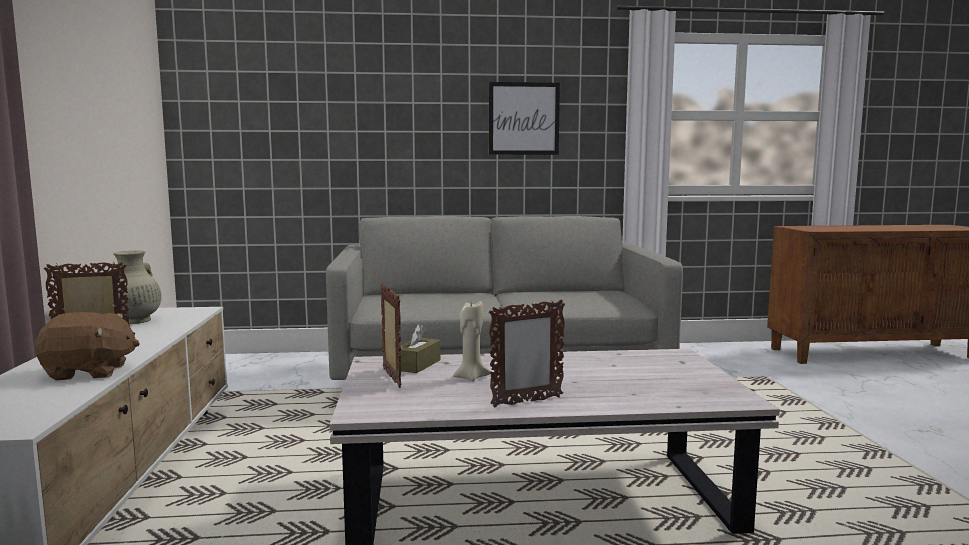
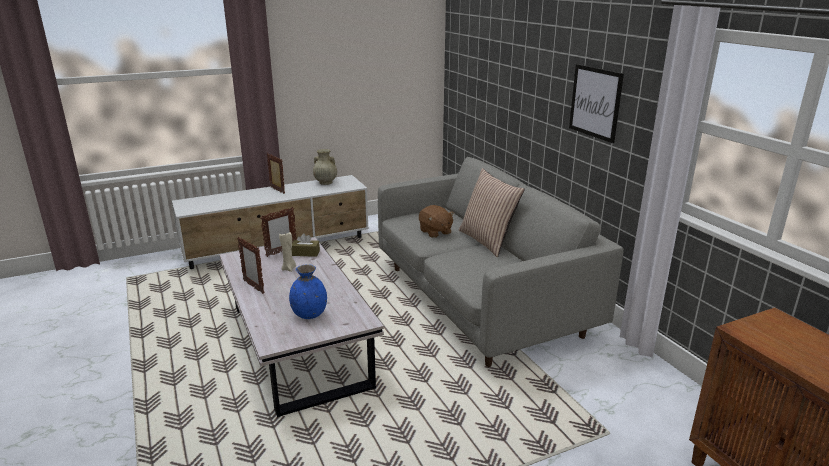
camera: 70 degrees right, 15 degrees up
(89, 372) = (244, 201): brown plush toy -> brown plush toy (435, 232)
(497, 293) = (487, 241): none -> pillow
(648, 375) = (309, 314): none -> blue vase

